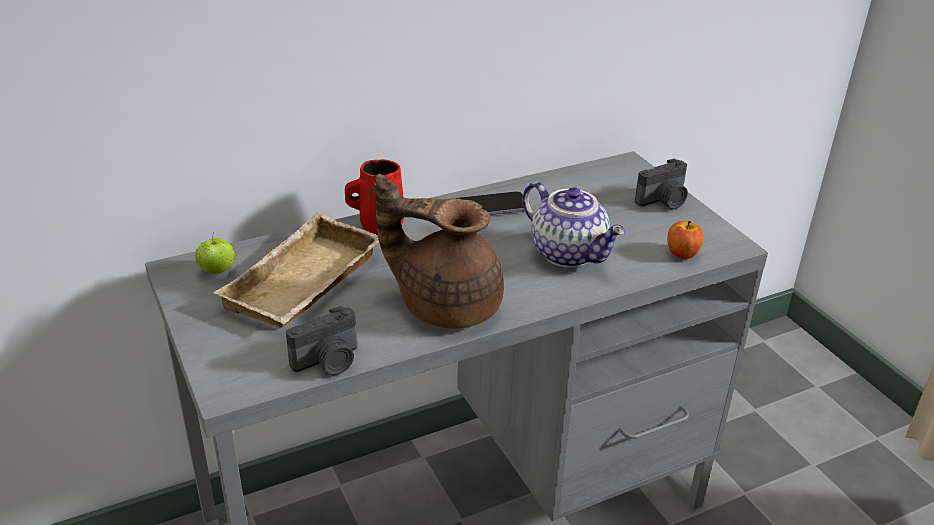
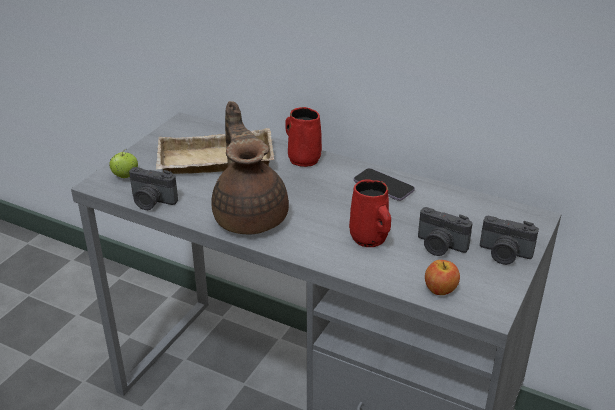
camera: 55 degrees right, 0 degrees up
(217, 271) = (194, 133): apple -> apple (125, 176)
(569, 253) = (370, 239): teapot -> red mug
(620, 224) = (440, 246): none -> camera

